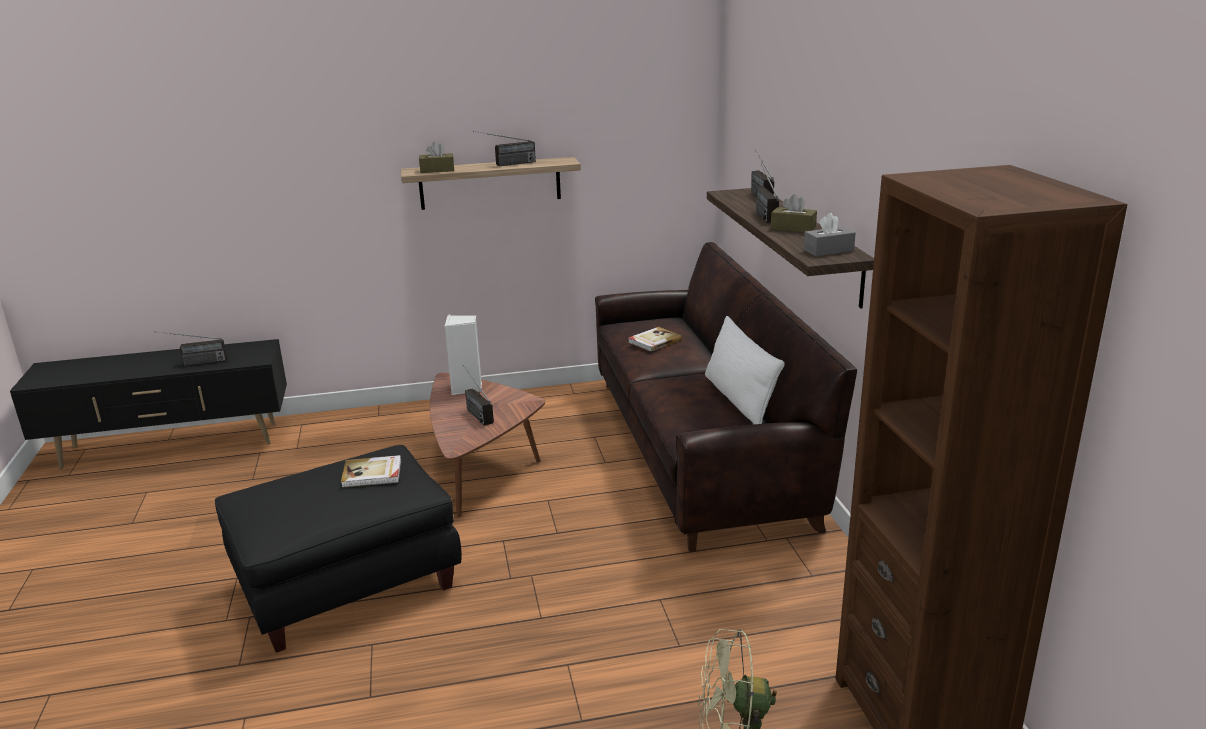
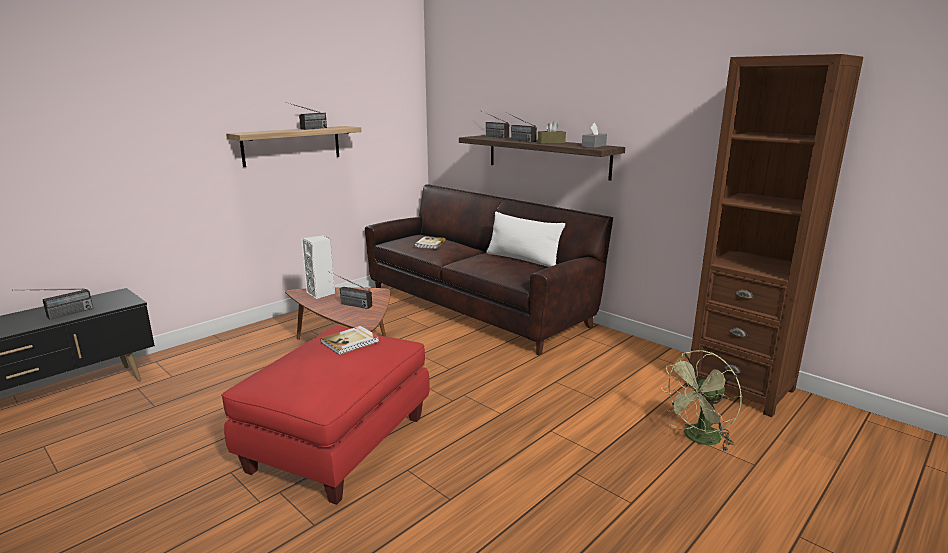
camera: 35 degrees left, 5 degrees down
(348, 584) = (338, 442): black ottoman -> red ottoman
(437, 170) = (261, 132): brown tissue box -> none

